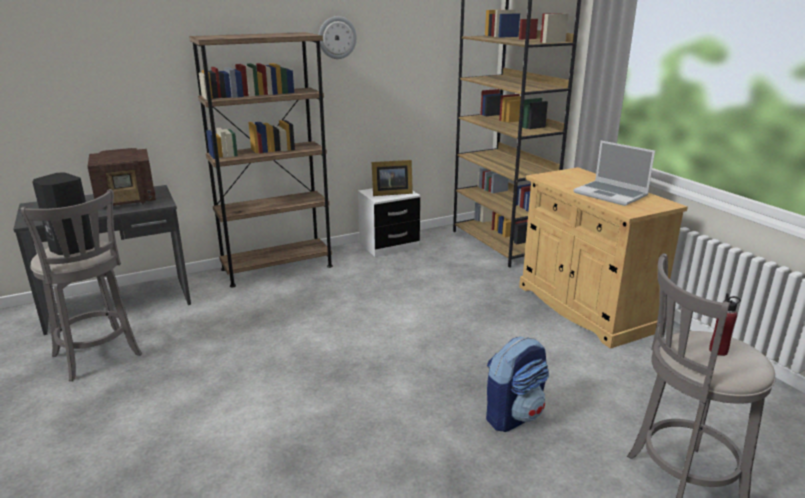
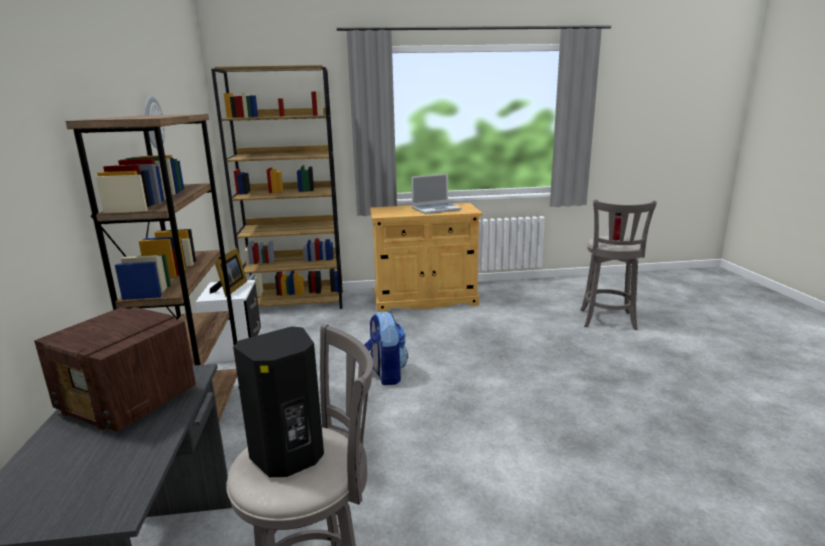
camera: 70 degrees left, 5 degrees down
(128, 200) = (128, 403): radio -> radio turned 120 degrees clockwise
(513, 415) = (541, 348): backpack -> backpack (385, 374)

